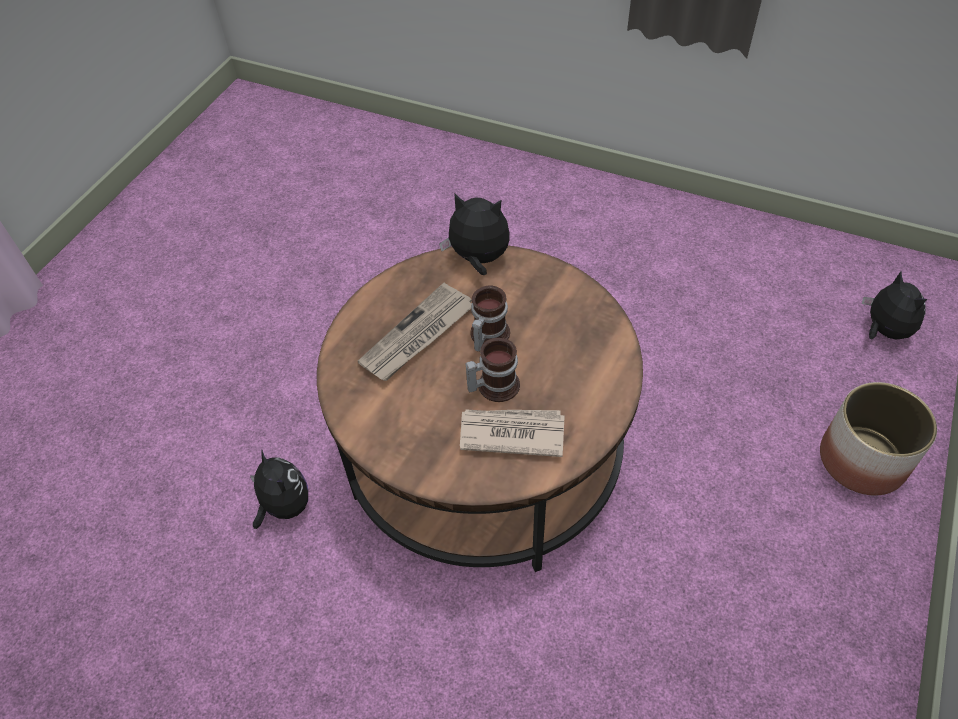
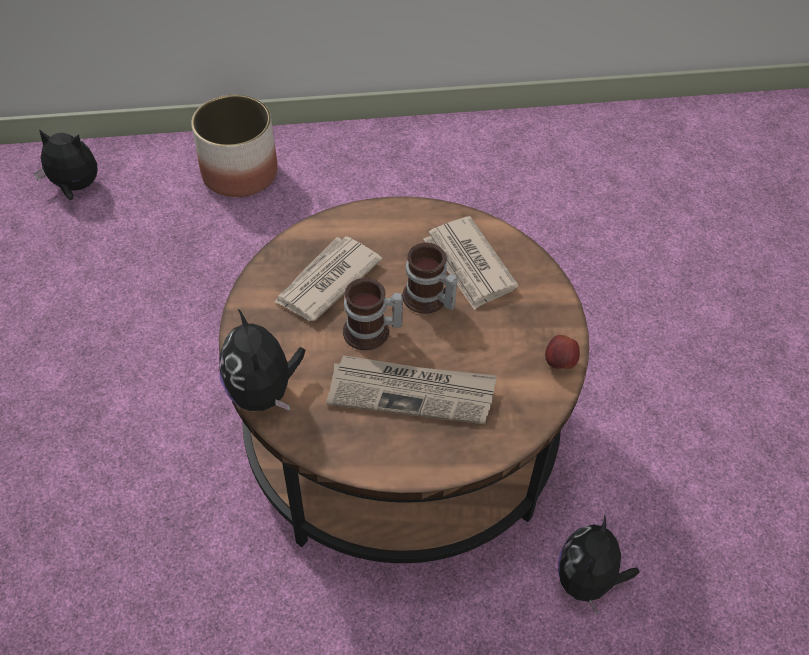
camera: 125 degrees left, 0 degrees up
(369, 441) = (560, 363): none -> apple
(557, 330) = (326, 281): none -> newspaper
(883, 331) = (75, 187): plush toy -> plush toy turned 60 degrees clockwise

